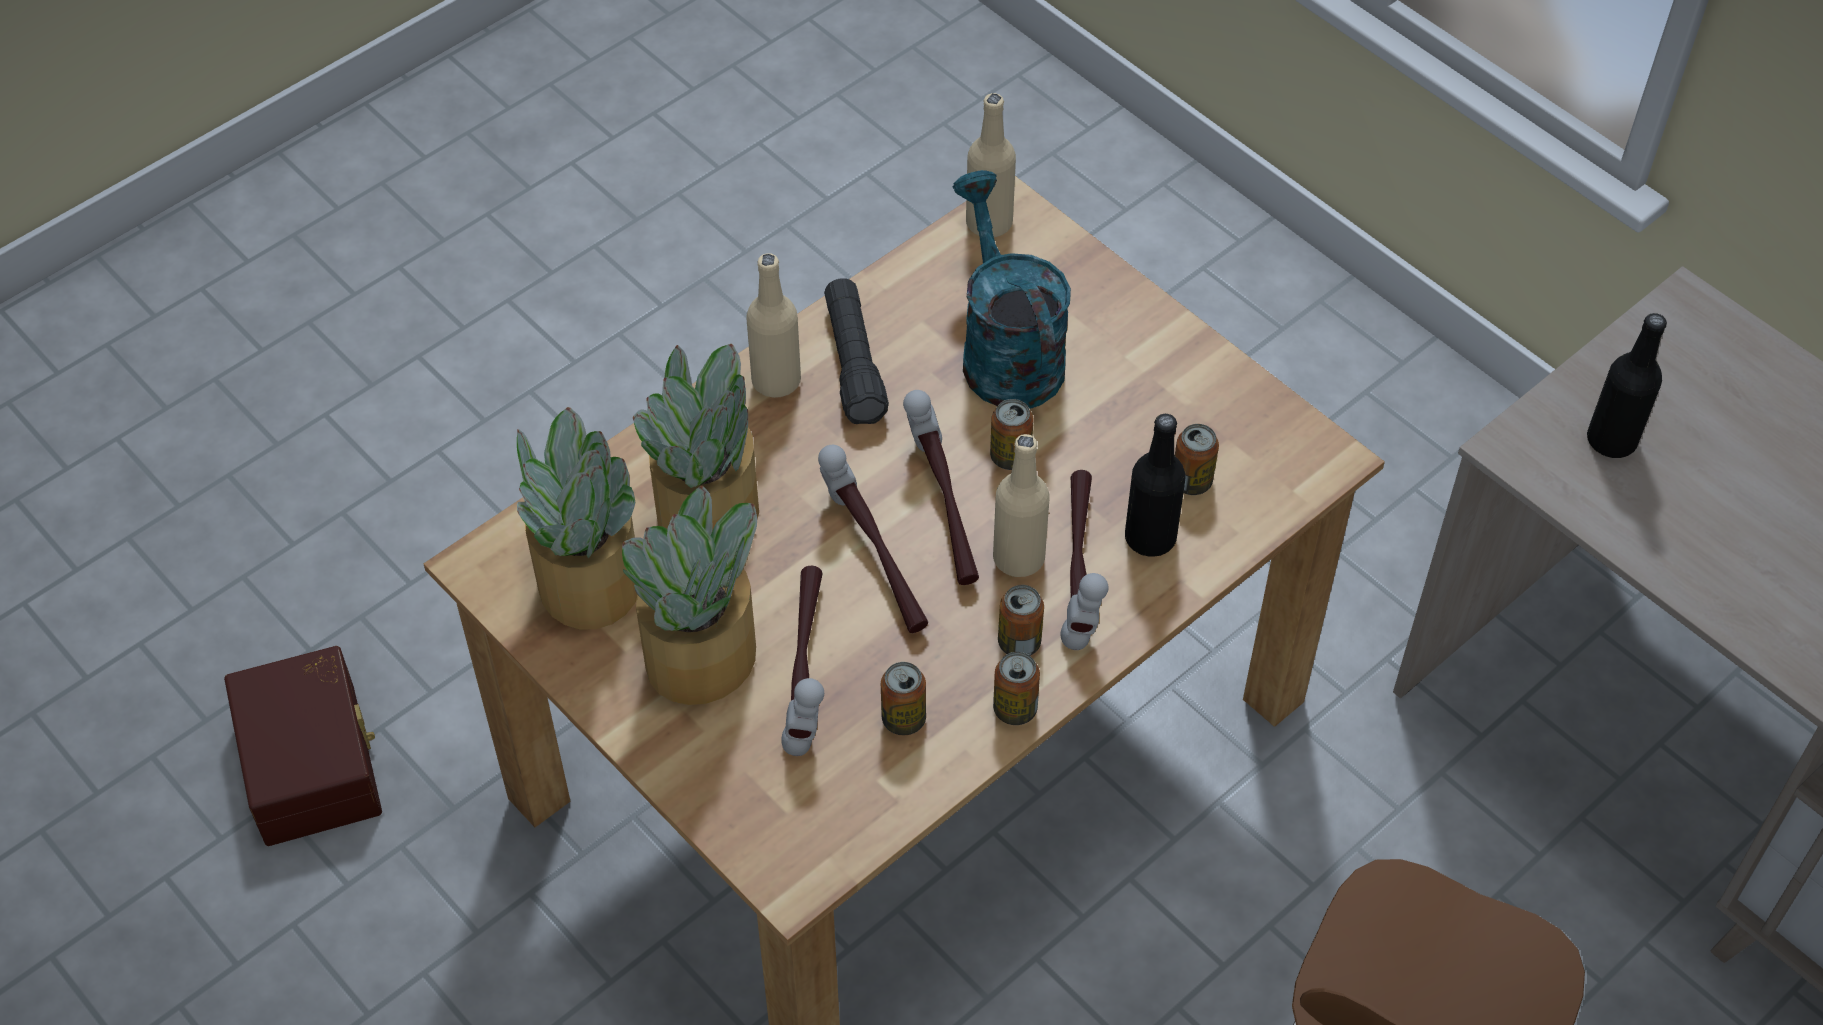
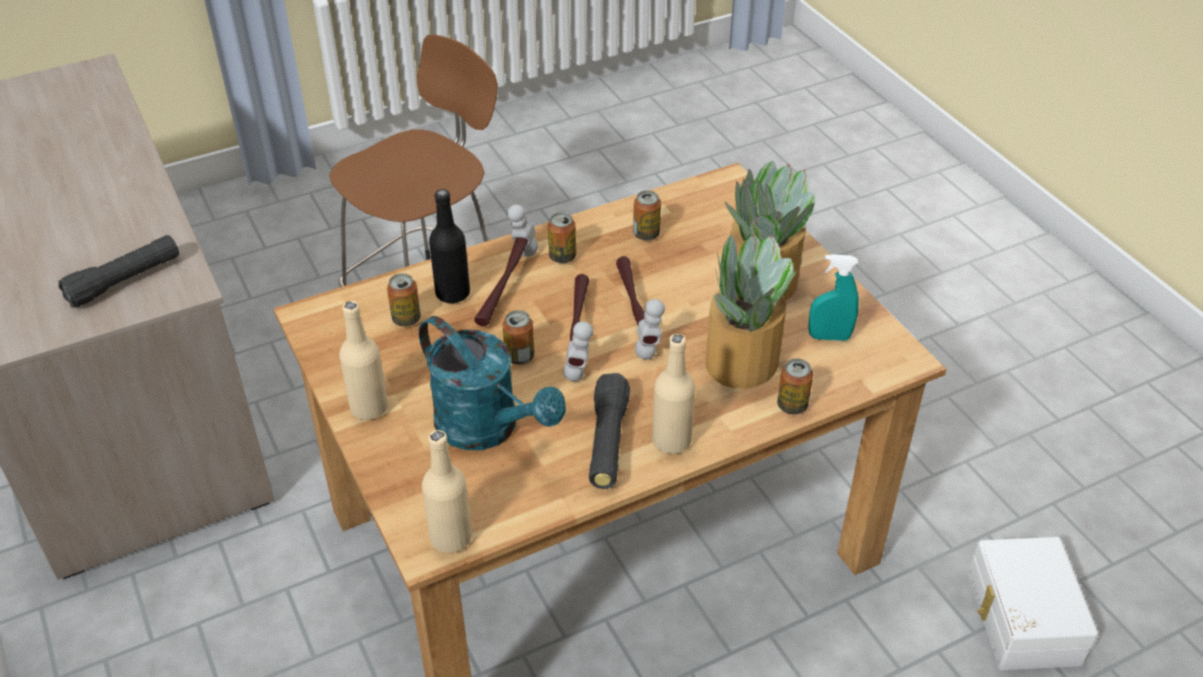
camera: 165 degrees left, 10 degrees down
(314, 762) = (1020, 618): brown storage box -> white storage box
(590, 580) = (829, 337): potted plant -> turquoise spray bottle
(807, 668) = (696, 266): hammer -> none
(1005, 350) = (488, 428): turquoise watering can -> turquoise watering can turned 45 degrees counterclockwise
(1015, 709) = (579, 227): can -> can (792, 405)
(1018, 558) = (542, 298): beige bottle -> beige bottle (369, 408)
(1611, 440) = (124, 281): black bottle -> black flashlight

